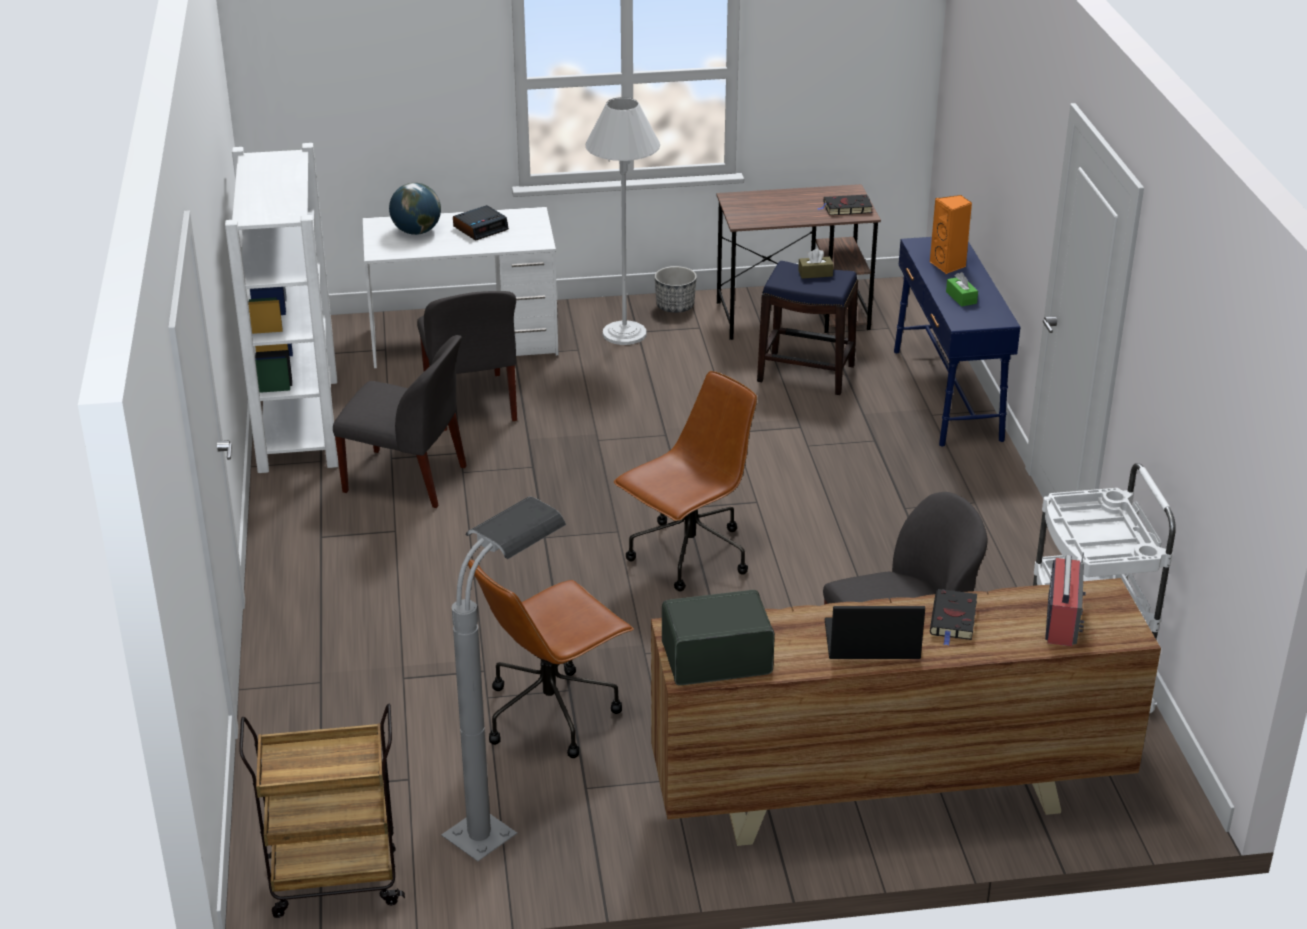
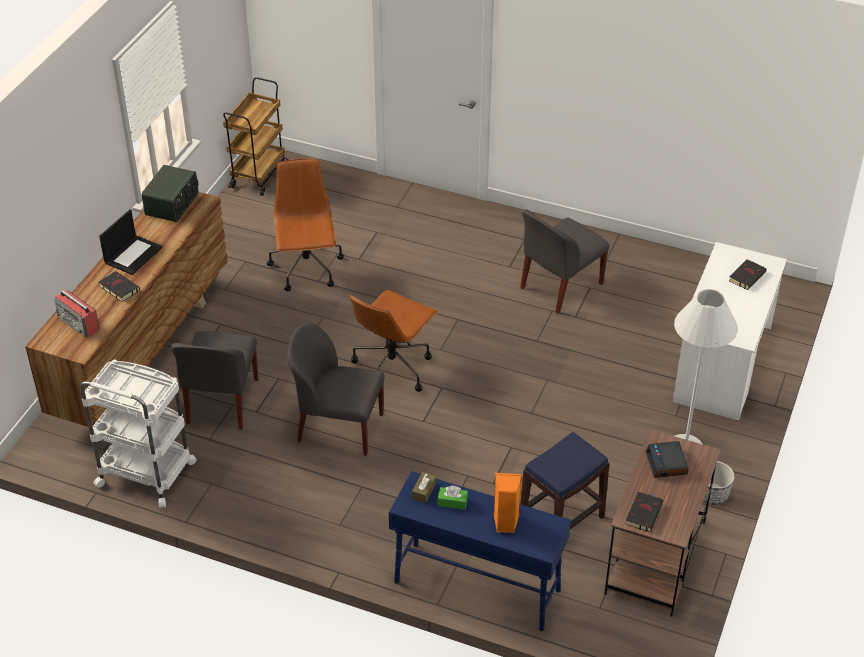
camera: 120 degrees right, 10 degrees up
(298, 424) = (656, 262): white bookcase -> none
(416, 232) = (747, 276): globe -> black book
(471, 404) = (633, 340): grey chair -> grey chair (338, 427)
(481, 228) = (735, 307): alarm clock -> alarm clock (667, 464)
(506, 818) = (250, 232): grey floor lamp -> none
(688, 556) = (392, 368): brown office chair -> brown office chair turned 45 degrees clockwise
(815, 273) = (571, 466): brown tissue box -> brown tissue box (424, 491)

